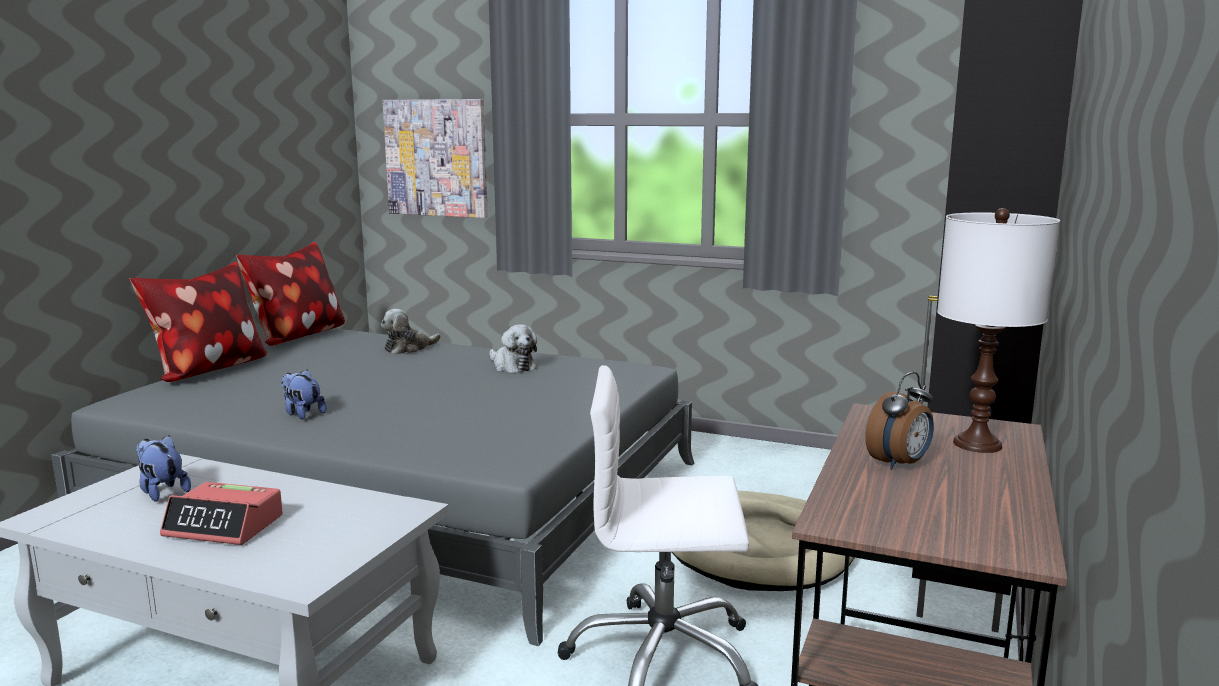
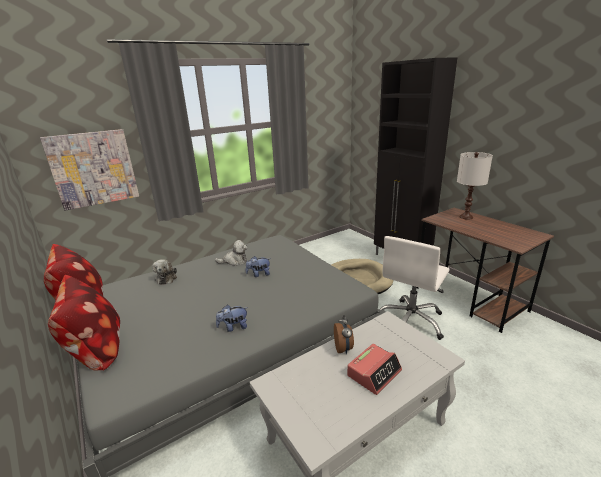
camera: 55 degrees left, 10 degrees up
(162, 491) = (311, 390): plush toy -> plush toy (259, 274)
(899, 464) = (477, 228): alarm clock -> alarm clock (343, 348)

